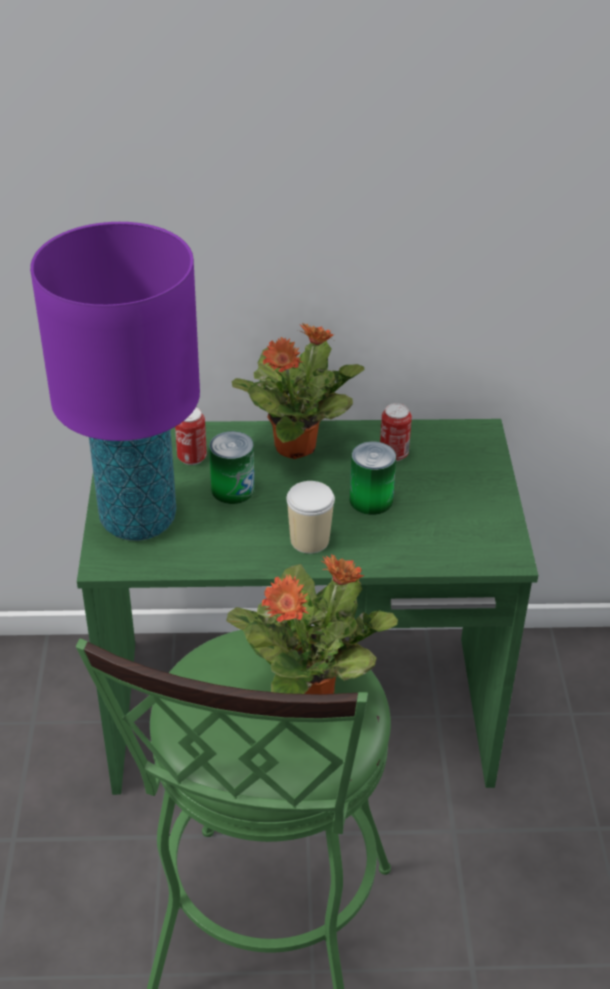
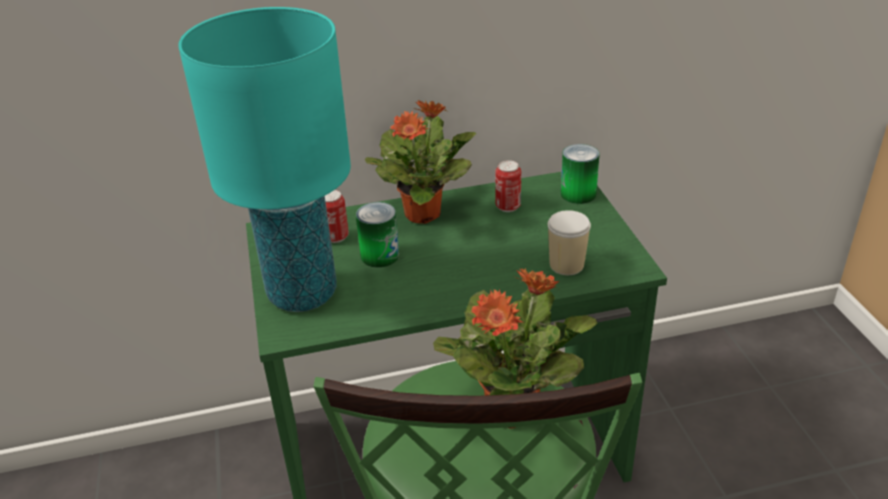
camera: 10 degrees left, 5 degrees down
(137, 519) = (302, 294): purple table lamp -> turquoise table lamp
(309, 540) = (461, 284): cup -> cup (566, 265)
(371, 500) = (502, 244): can -> can (578, 194)

